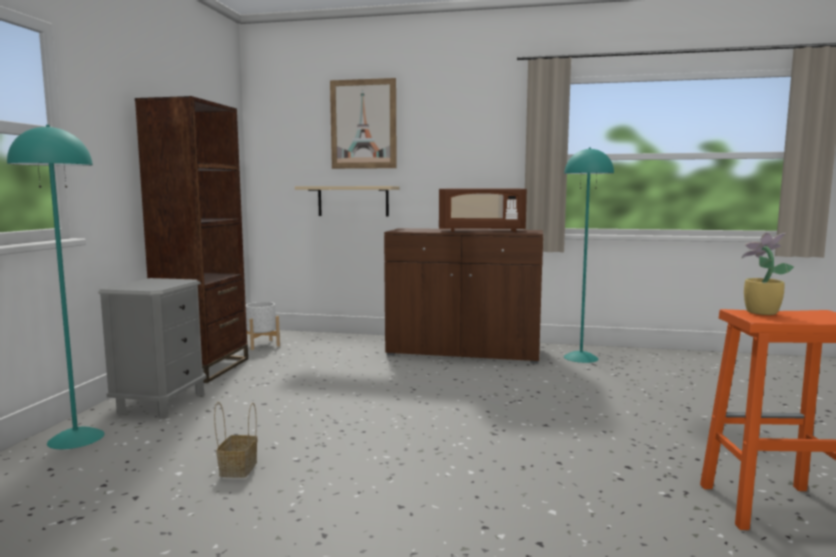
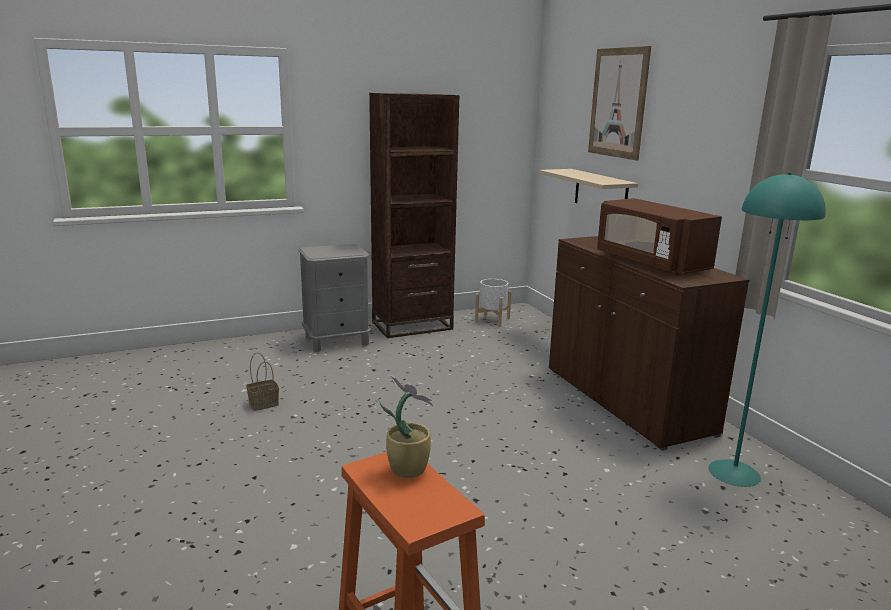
camera: 55 degrees right, 10 degrees up
(76, 438) = (263, 345): turquoise floor lamp -> none

